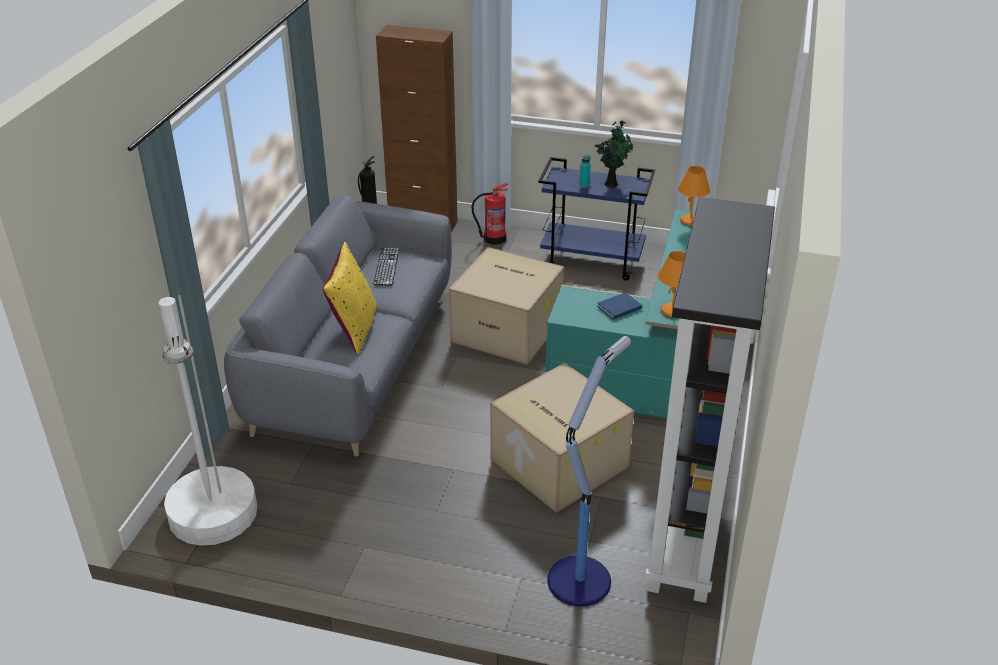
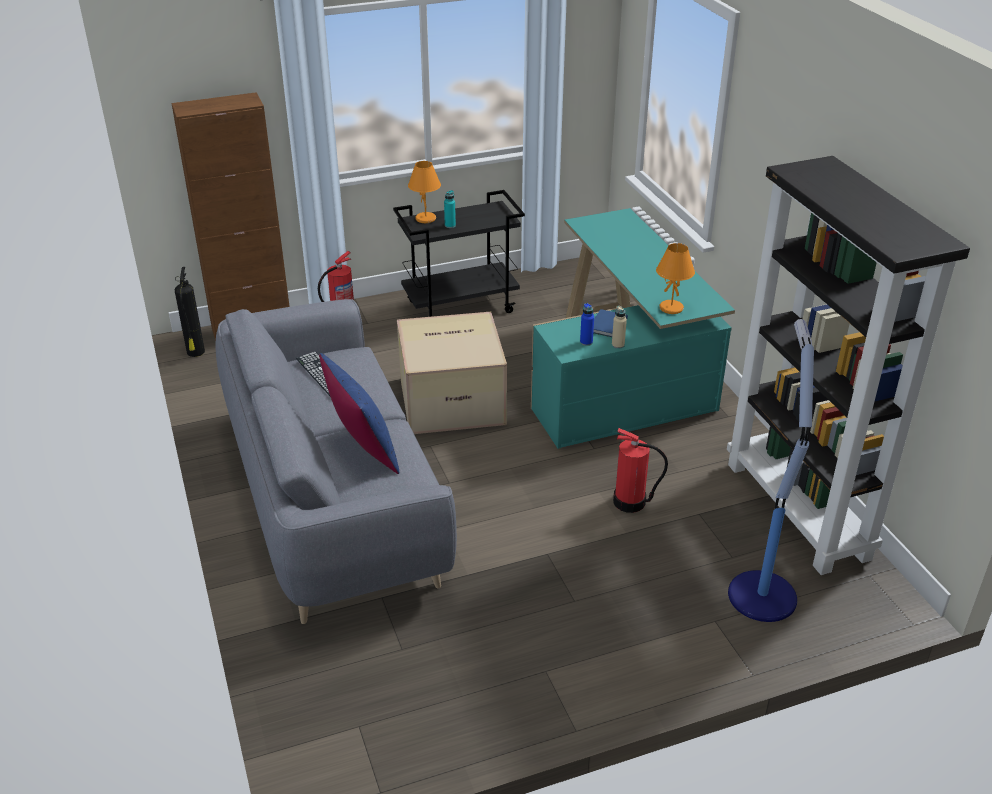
camera: 35 degrees left, 0 degrees up
(213, 514) = (353, 724): white floor lamp -> none
(354, 328) = (362, 449): yellow pillow -> blue pillow
(557, 463) = (630, 502): cardboard box -> fire extinguisher
(585, 314) = (586, 342): none -> blue bottle
(593, 261) = (461, 306): blue cart -> black cart
(608, 325) = (618, 345): none -> beige bottle
(611, 183) = (472, 215): potted plant -> none
(690, 221) = (590, 225): orange table lamp -> orange table lamp (426, 219)

